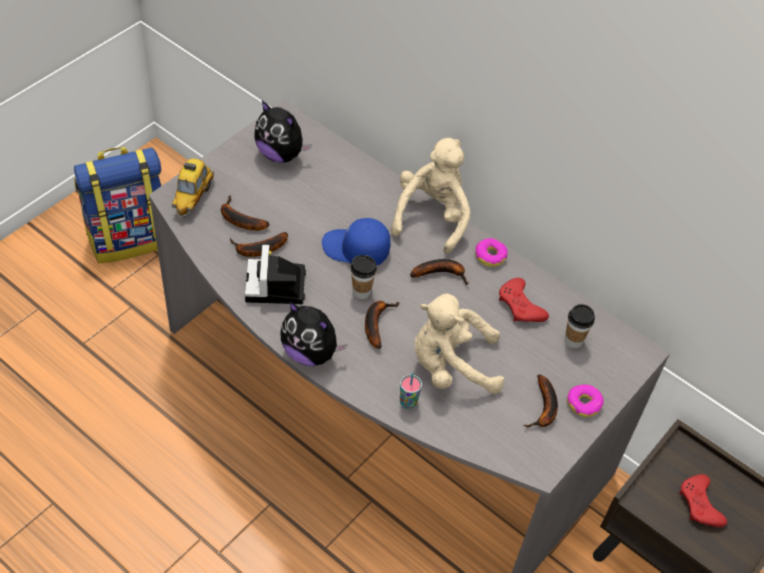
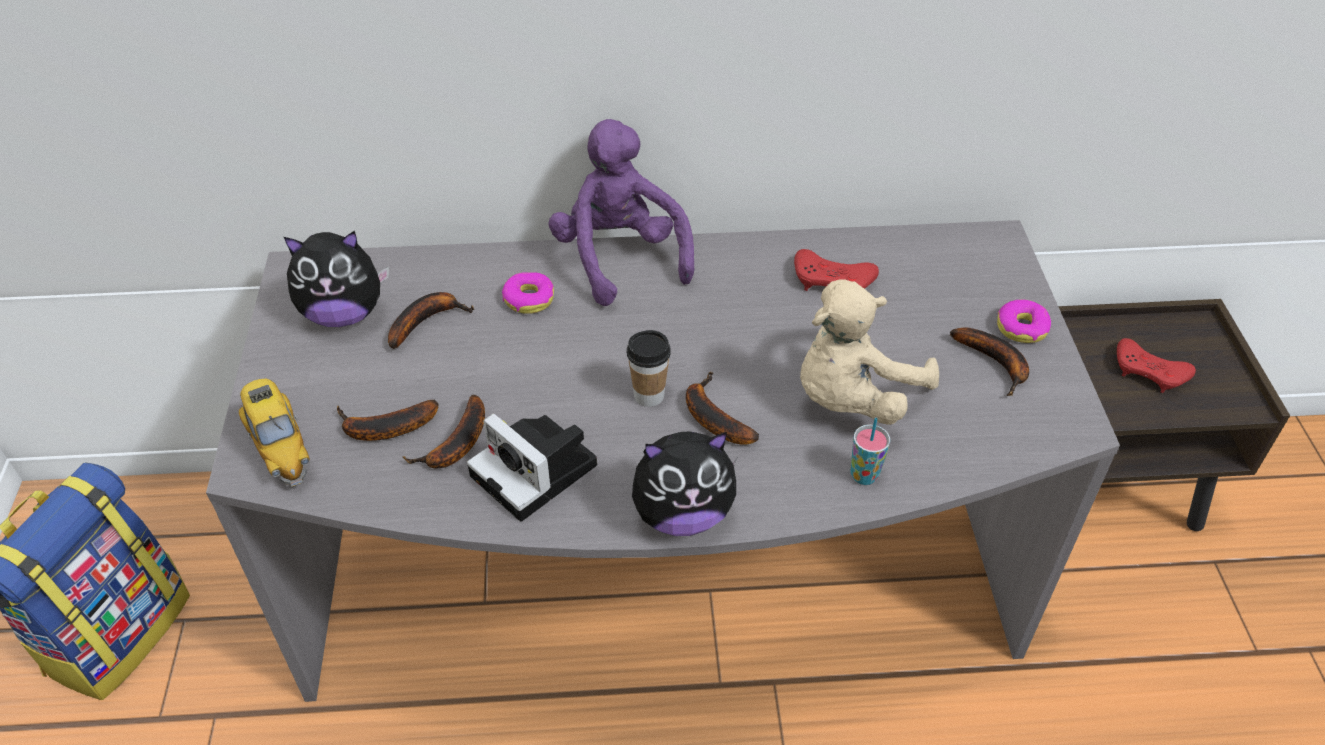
camera: 40 degrees left, 5 degrees down
(355, 250) = (580, 355): blue cap -> none
(432, 216) = (620, 258): beige plush toy -> purple plush toy
(441, 273) = (709, 308): banana -> banana (426, 321)
(490, 256) = (735, 253): donut -> donut (529, 299)
(573, 341) = (927, 275): cup -> none

